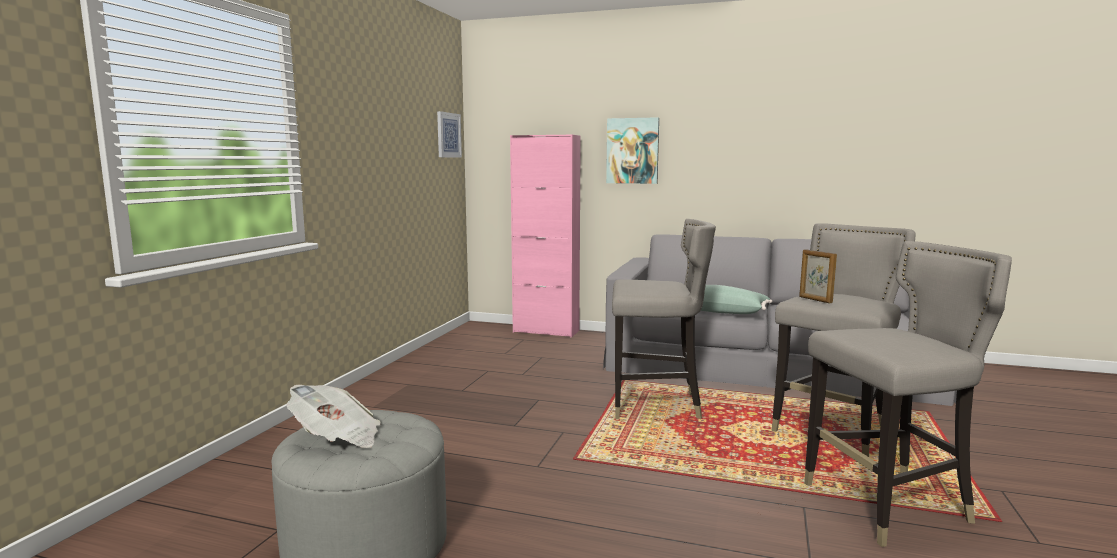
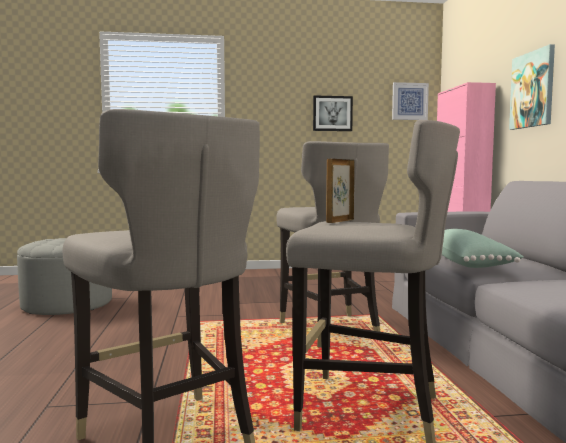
camera: 65 degrees right, 5 degrees down
(337, 438) = (57, 240): newspaper -> none
(397, 149) = (332, 113): none -> picture

